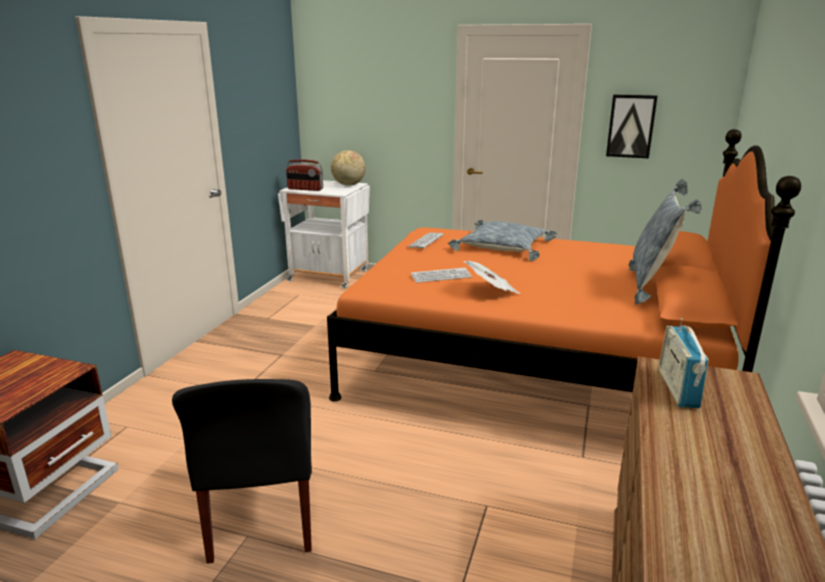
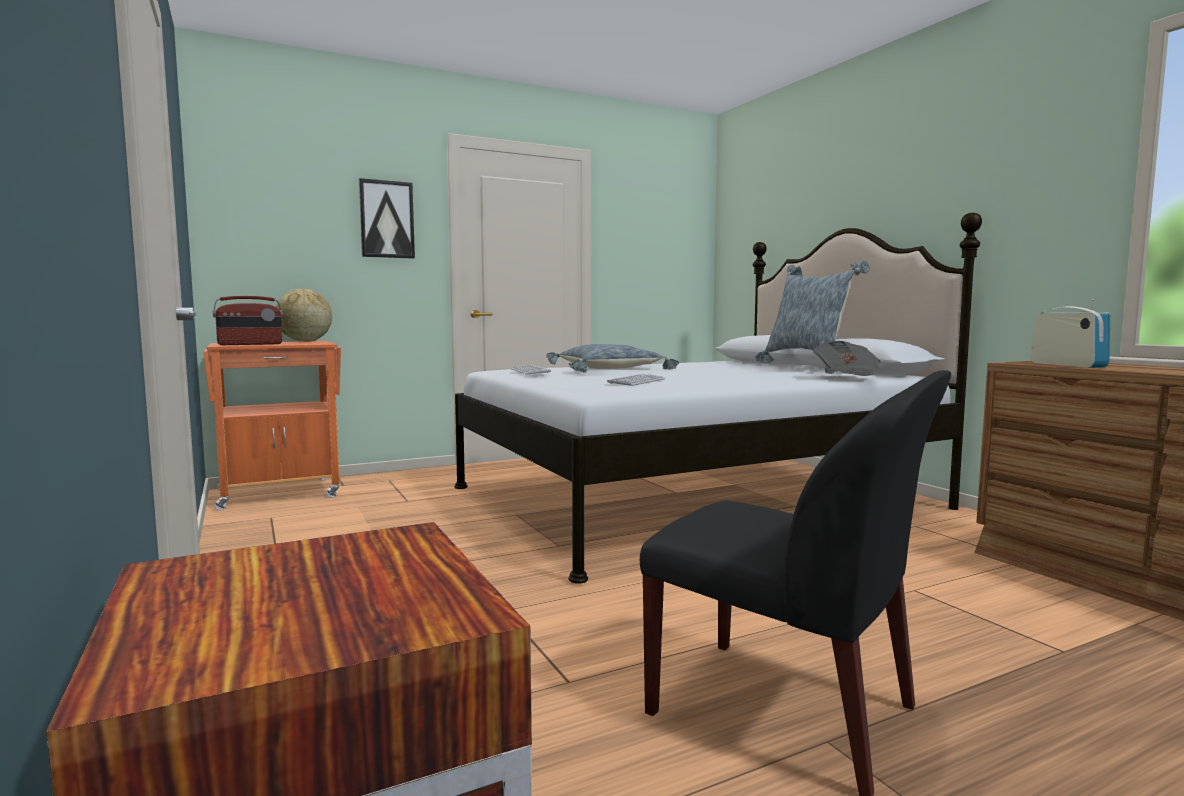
camera: 45 degrees left, 15 degrees down
(330, 277) = (281, 493): white cart -> orange cart
(491, 291) = (717, 380): newspaper -> newspaper (847, 377)
(531, 367) = (693, 498): orange bed -> white bed
(631, 126) = (635, 257): picture -> picture (386, 219)
(677, 388) = (1067, 365): radio -> radio turned 150 degrees counterclockwise

